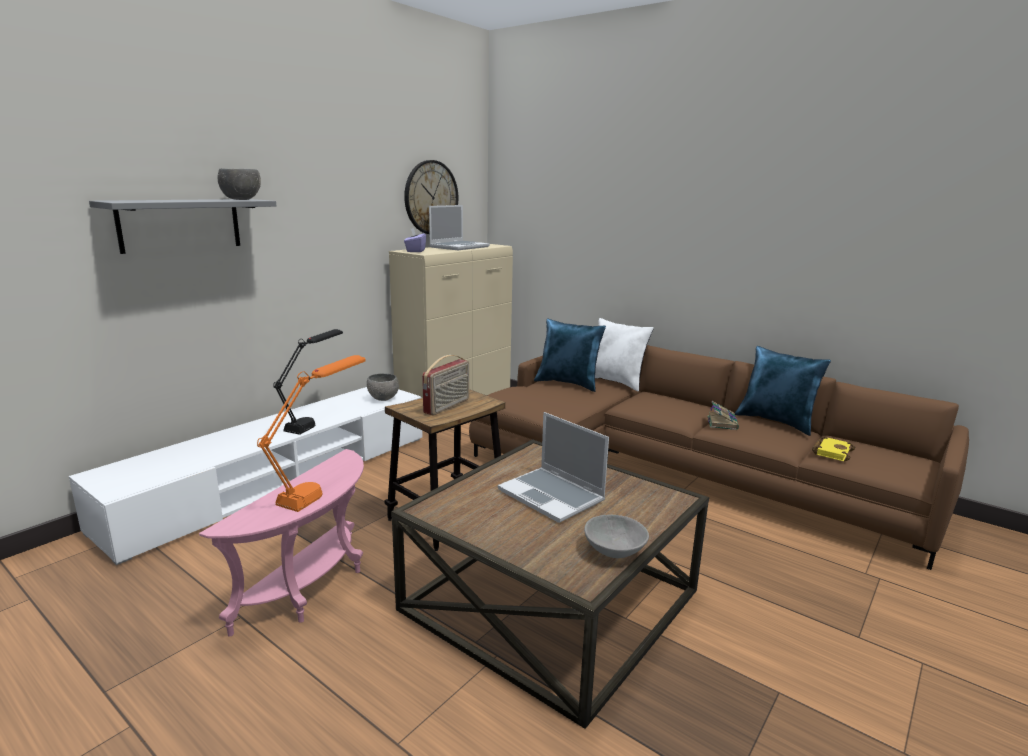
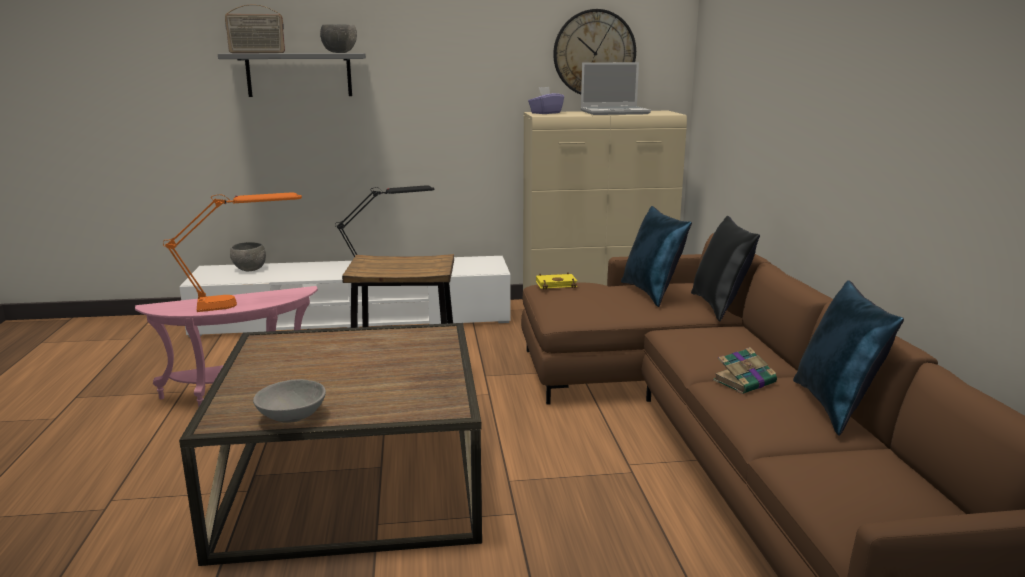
camera: 45 degrees right, 0 degrees up
(383, 399) = (474, 268): grey bowl -> grey bowl (250, 270)
(447, 406) = (398, 266): radio -> radio (257, 53)
(553, 496) = (359, 365): laptop -> none
(616, 382) = (720, 307): white pillow -> black pillow
(831, 451) = (819, 462): yellow book -> yellow book (557, 284)

